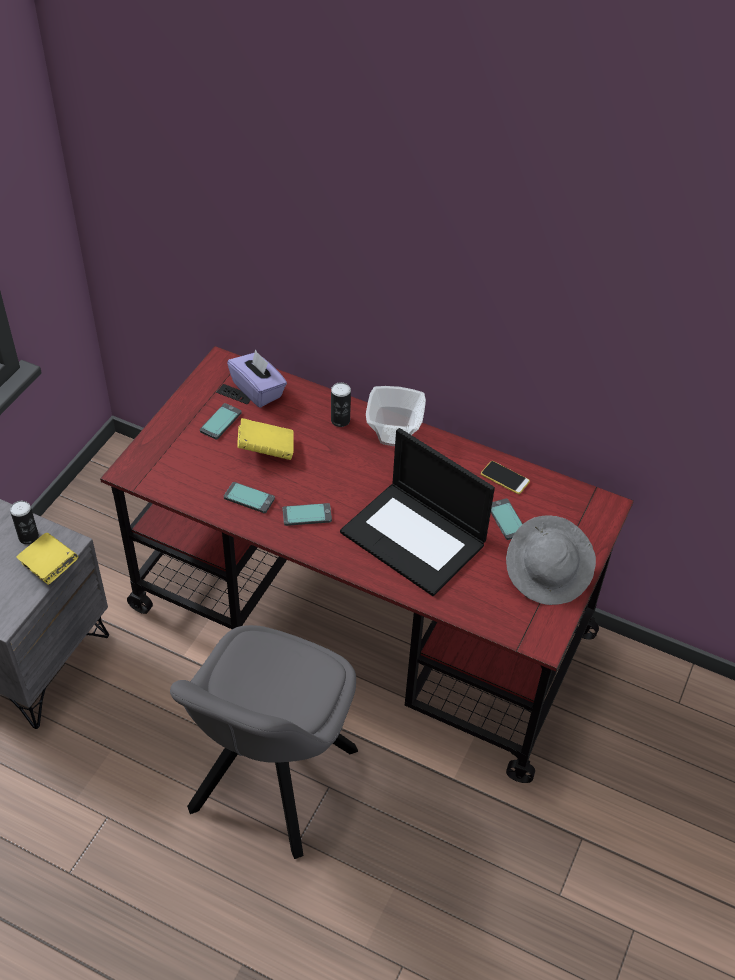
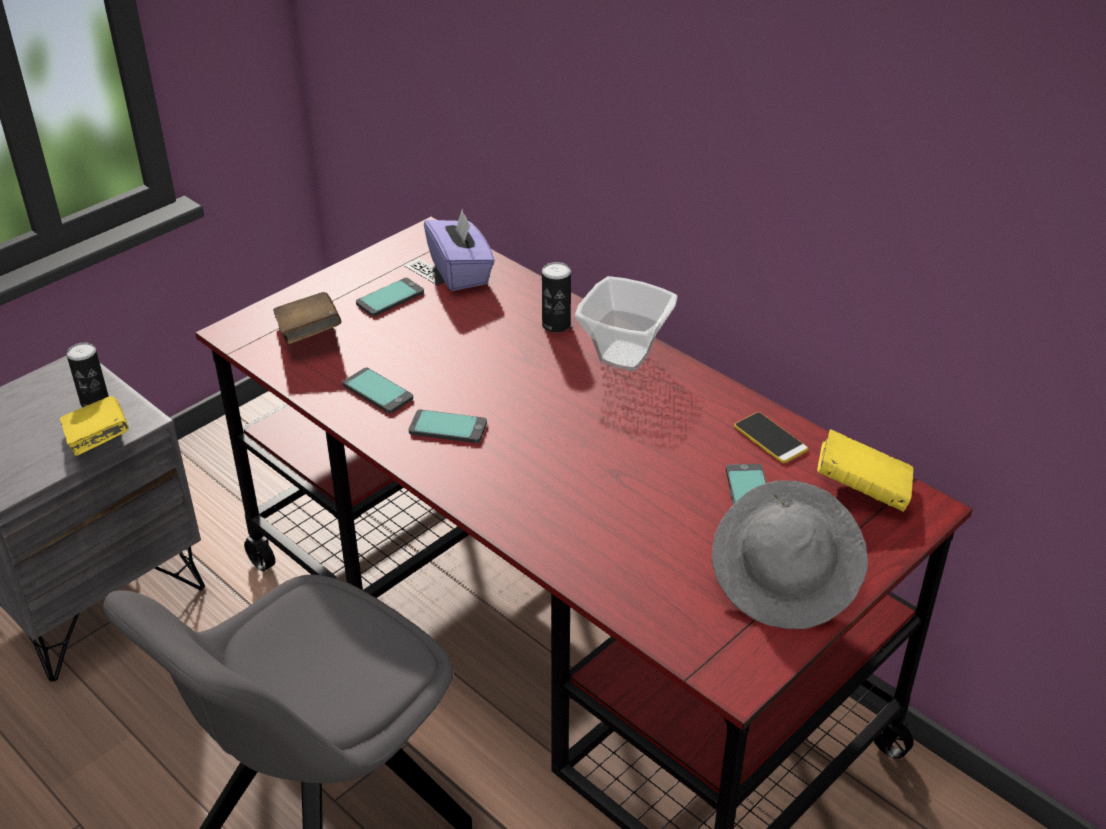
camera: 20 degrees right, 10 degrees down
(181, 464) = (309, 335): none -> brown book
(266, 450) = (433, 340): yellow book -> yellow book (861, 489)
(415, 538) = (593, 488): laptop -> none

